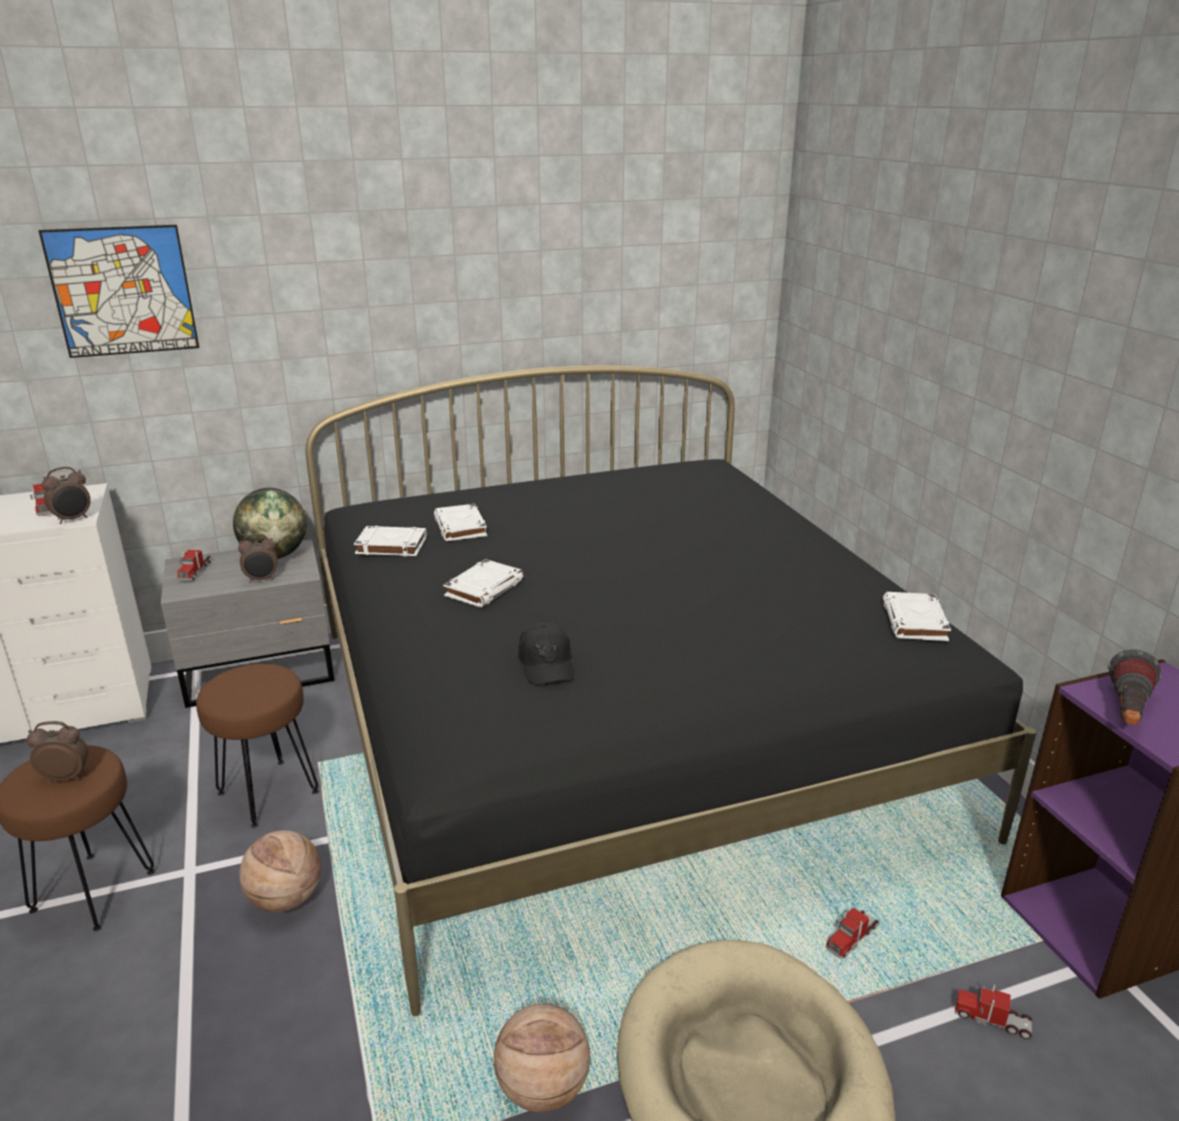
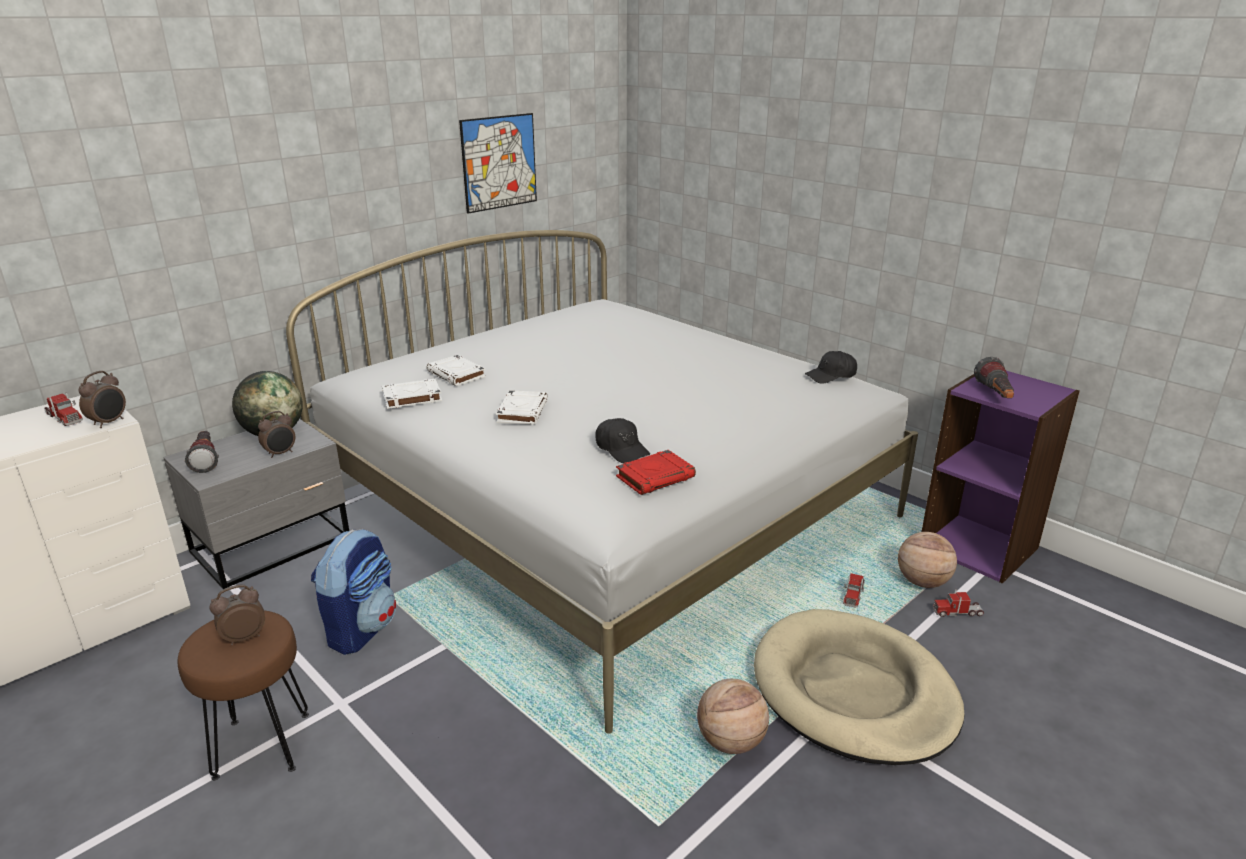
camera: 25 degrees left, 0 degrees up
(123, 291) = (106, 197): picture -> picture (499, 162)
(195, 571) = (206, 460): toy truck -> flashlight
(268, 791) = (362, 628): brown stool -> backpack
(286, 899) = (444, 696): basketball -> basketball (922, 582)
(552, 712) = (655, 477): none -> red book
(615, 723) = (606, 509): black bed -> white bed
(915, 622) = (831, 376): white book -> black cap

